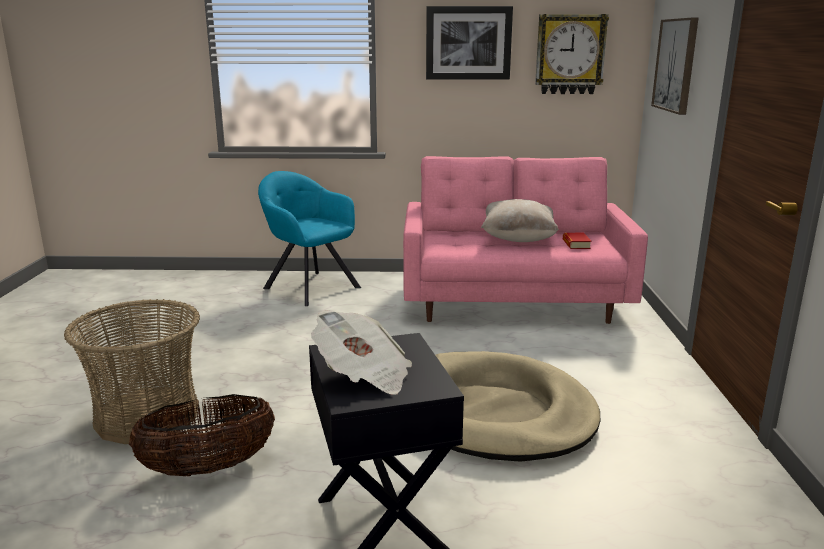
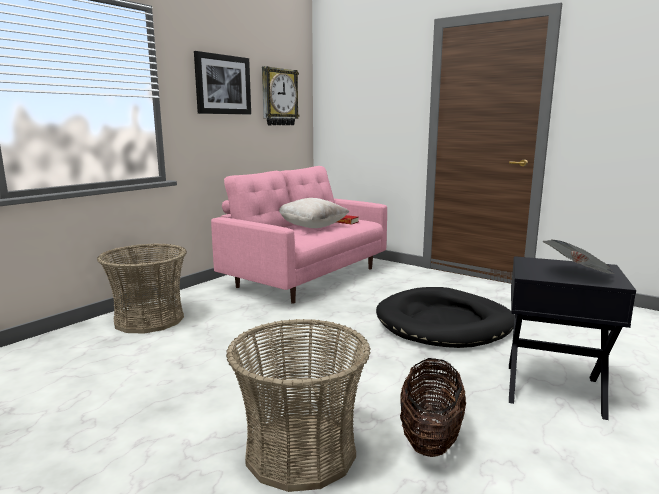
camera: 55 degrees left, 5 degrees down
(309, 287) = (149, 319): turquoise armchair -> basket
(495, 412) = (444, 323): beige dog bed -> black dog bed
(676, 65) = (361, 102): picture -> none

